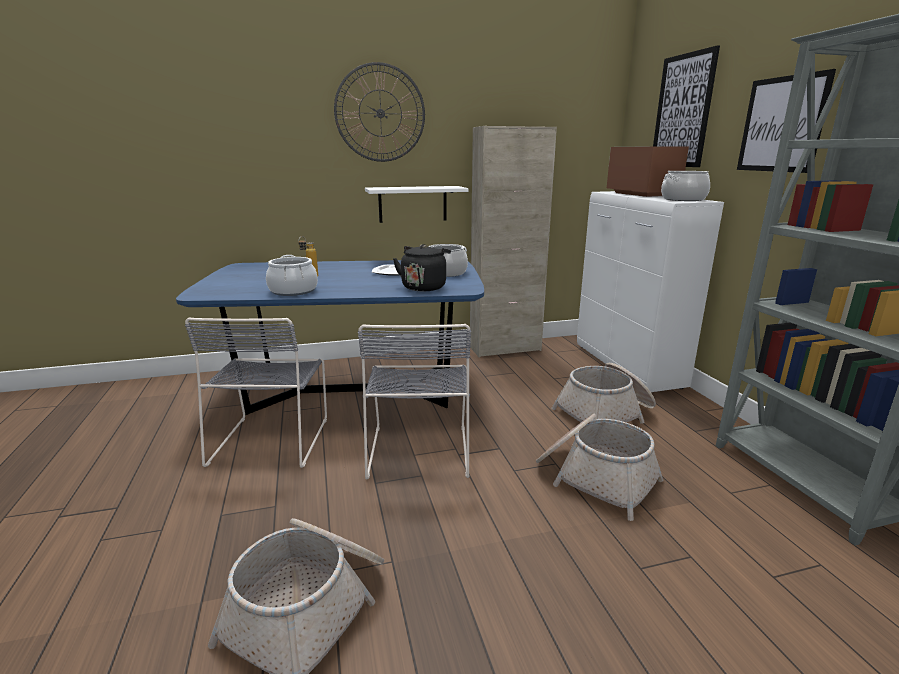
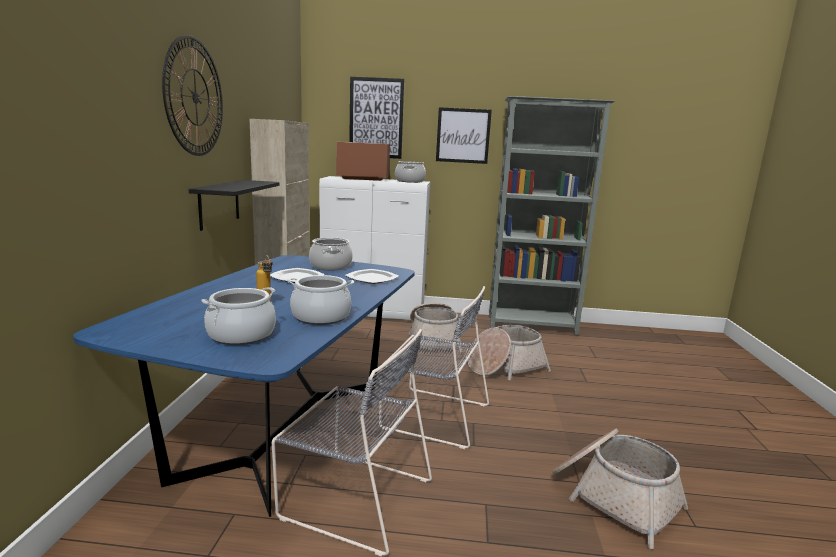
camera: 70 degrees left, 5 degrees down
(243, 283) = (241, 335): none -> cooking pot
(412, 204) = (219, 204): white shelf -> black shelf
(424, 287) = (372, 278): black kettle -> plate

